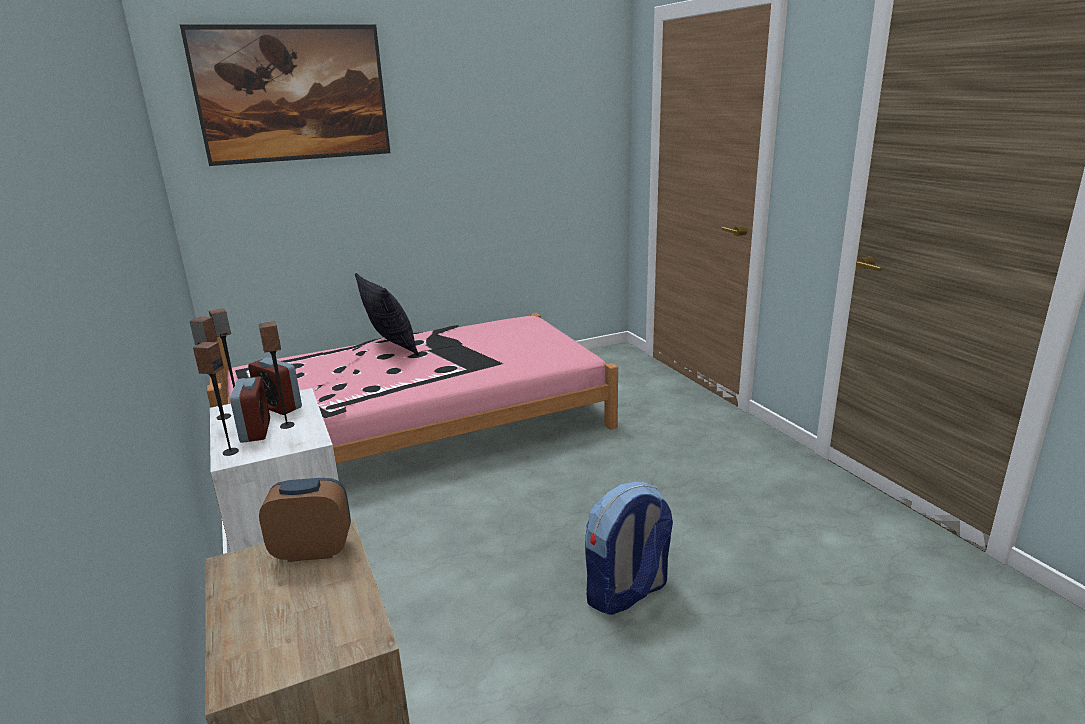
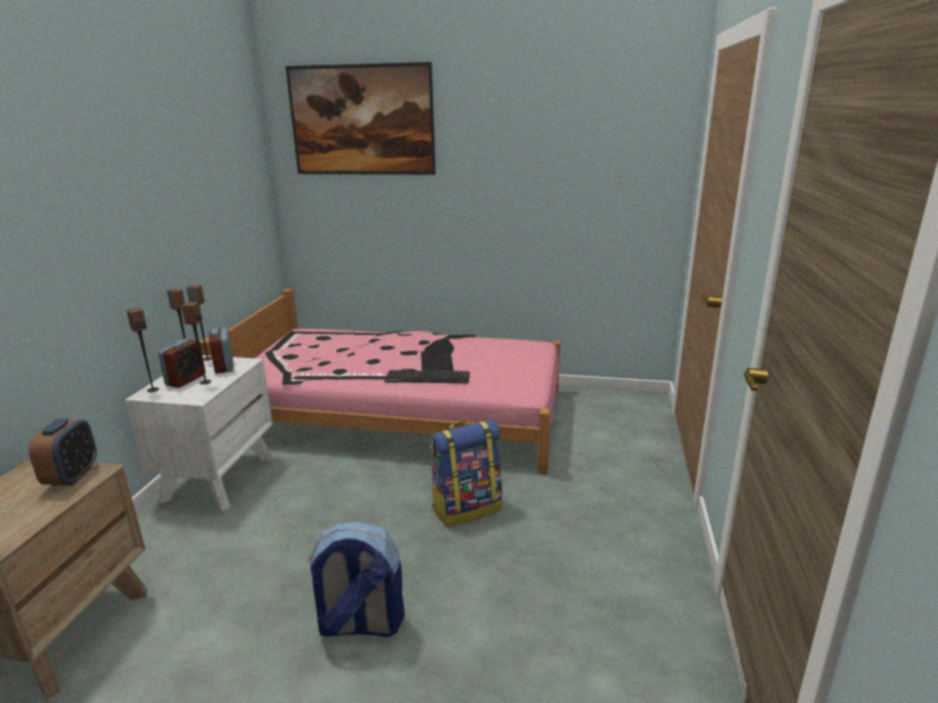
camera: 35 degrees right, 0 degrees up
(313, 551) = (72, 476): alarm clock -> alarm clock turned 60 degrees clockwise
(391, 347) = (400, 341): pillow -> none
(475, 369) = (427, 378): none -> keyboard
(589, 475) = (467, 508): none -> backpack

